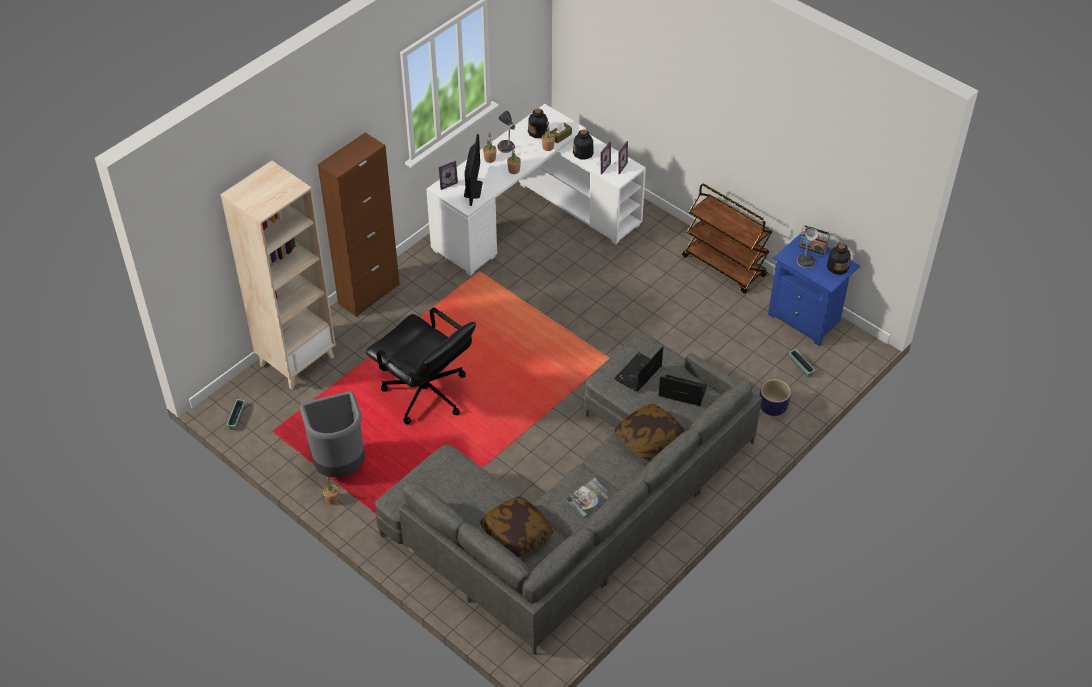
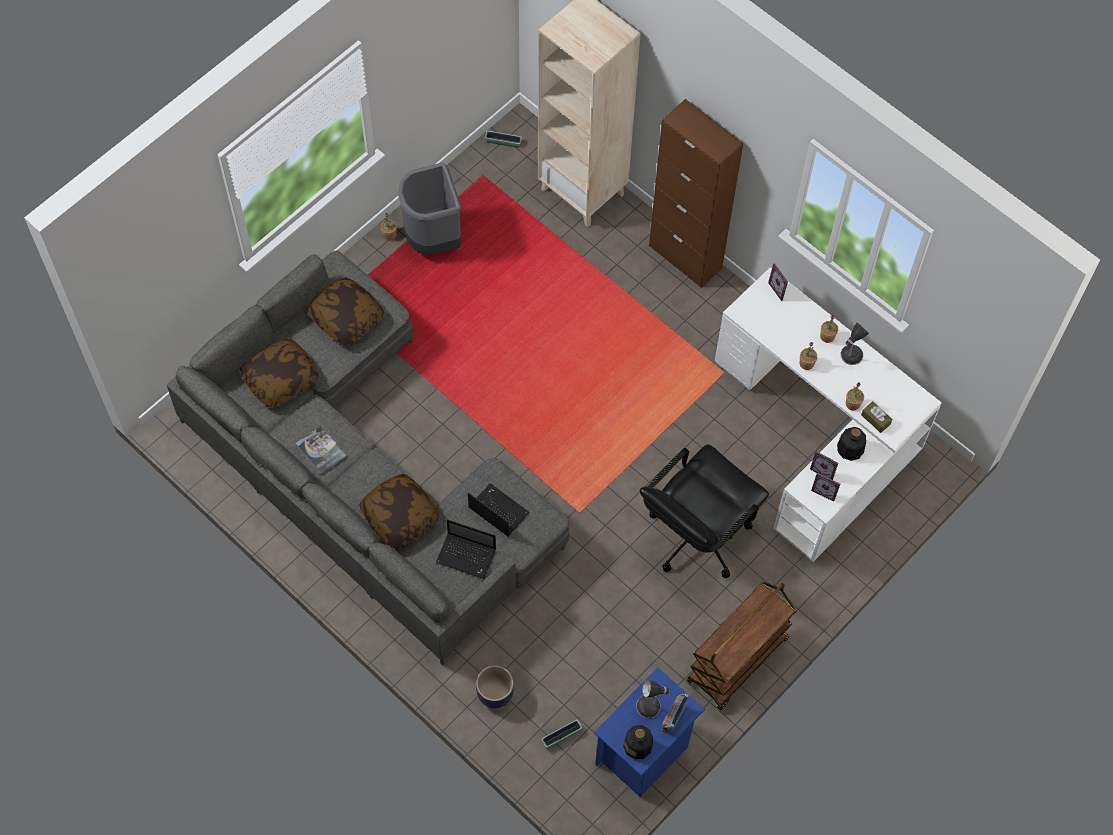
camera: 90 degrees right, 15 degrees up
(426, 394) = (529, 318): black office chair -> black office chair (696, 535)
(451, 487) = (346, 317): none -> pillow
(473, 189) = (769, 317): monitor -> none
(538, 132) = (882, 393): bottle -> none
(681, 392) = (467, 556): laptop -> laptop turned 90 degrees clockwise

